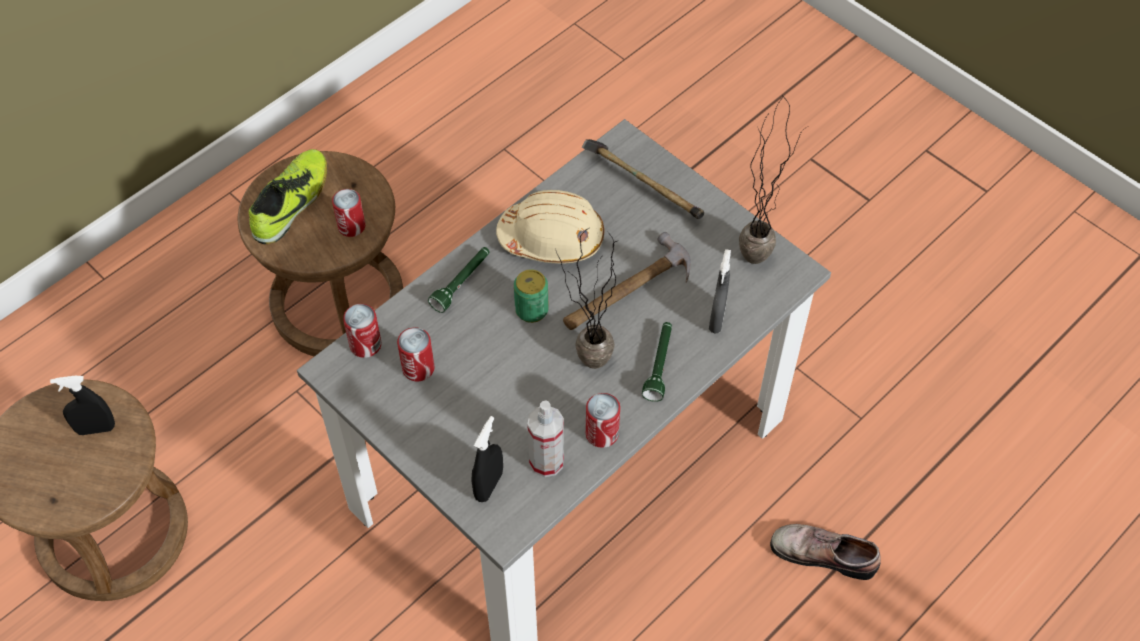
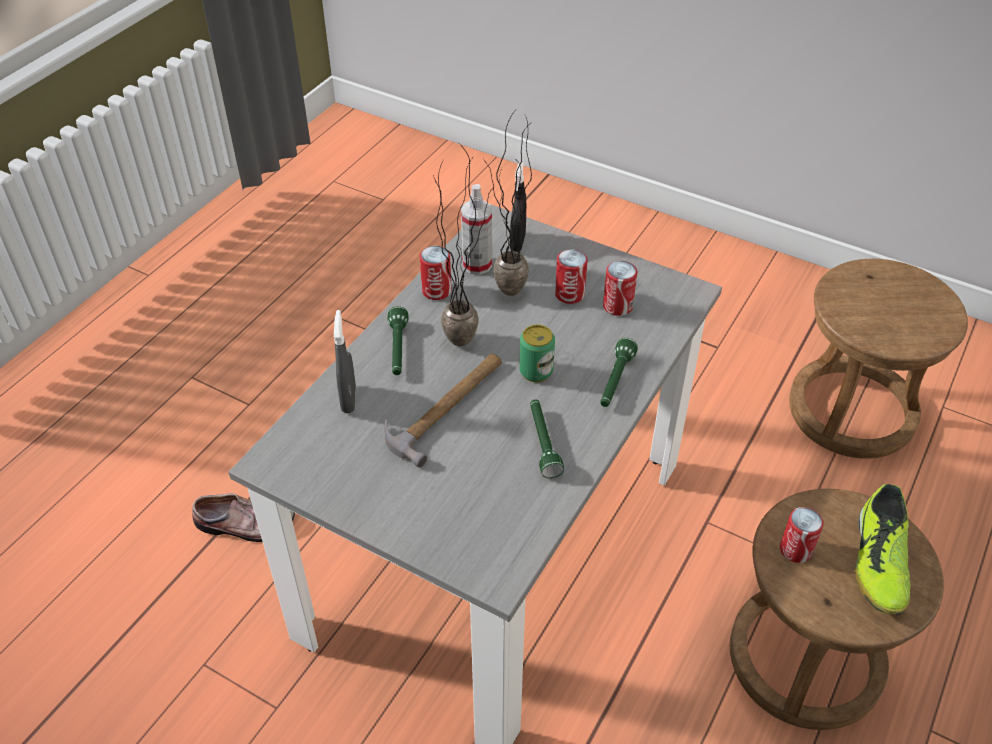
camera: 165 degrees right, 10 degrees down
(96, 429) = (883, 324): black spray bottle -> none
(365, 344) = (675, 314): can -> can (569, 294)
(552, 238) = (543, 443): beige hard hat -> green flashlight
(640, 187) = (462, 522): hammer -> none
(760, 250) = (309, 478): potted plant -> potted plant (506, 298)

